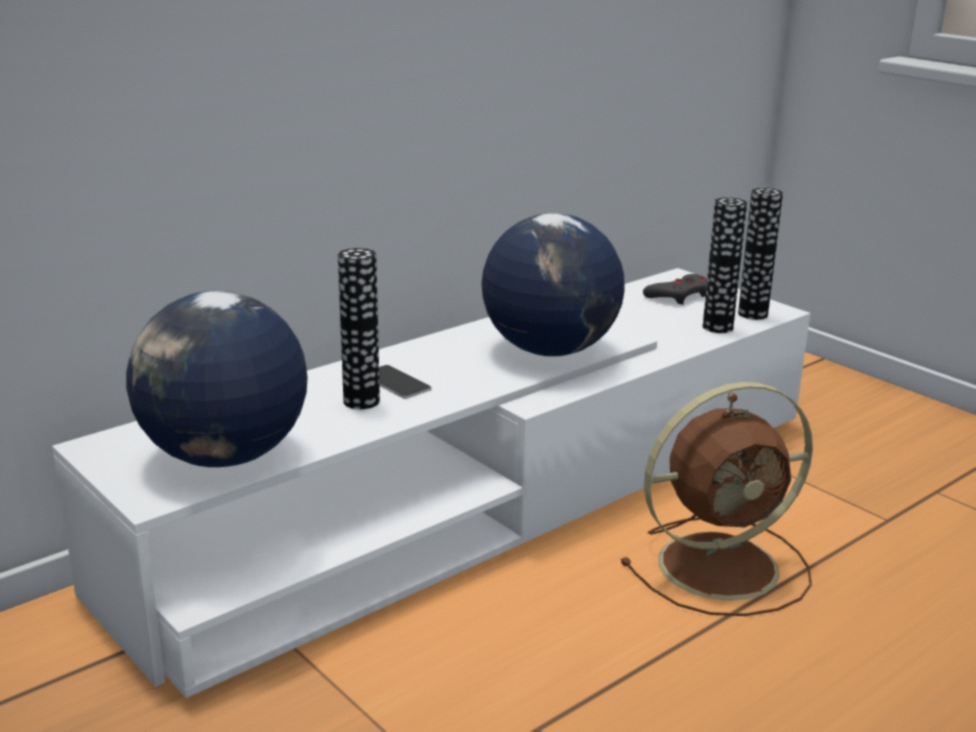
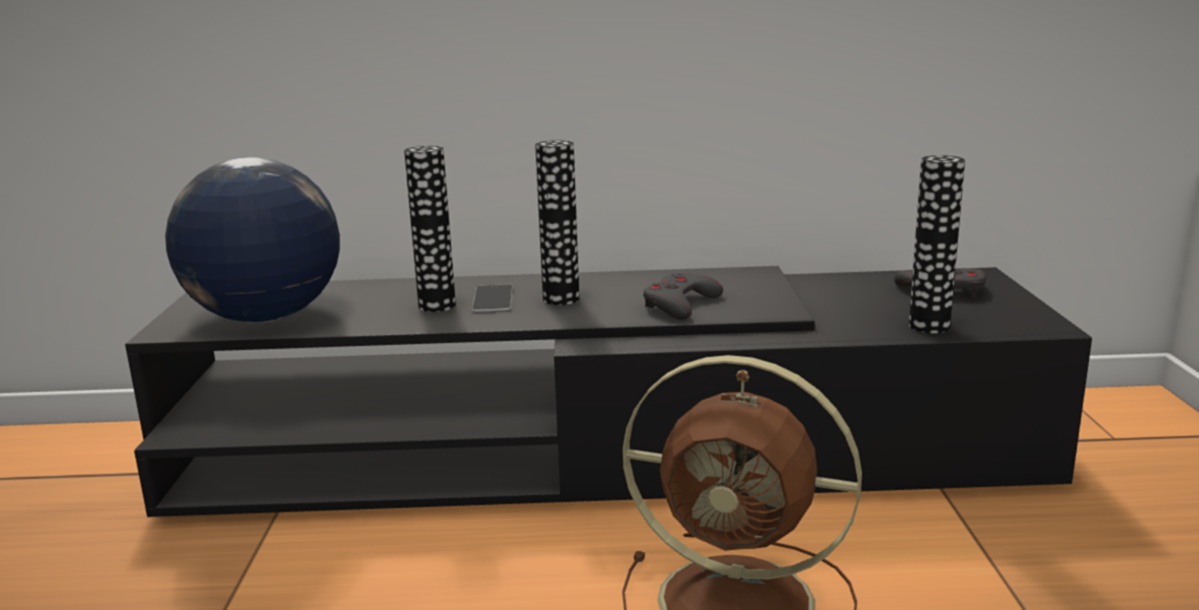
camera: 40 degrees right, 5 degrees down
(485, 497) = (604, 455): white tv stand -> black tv stand
(549, 350) = (680, 304): globe -> grey game controller
(753, 314) = (1003, 323): vase -> vase (561, 299)

